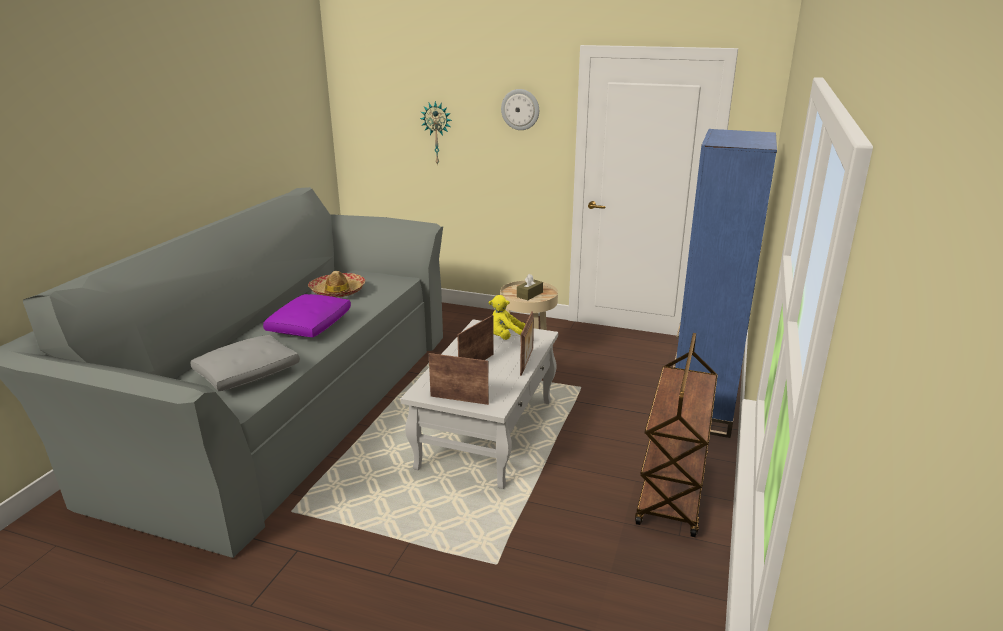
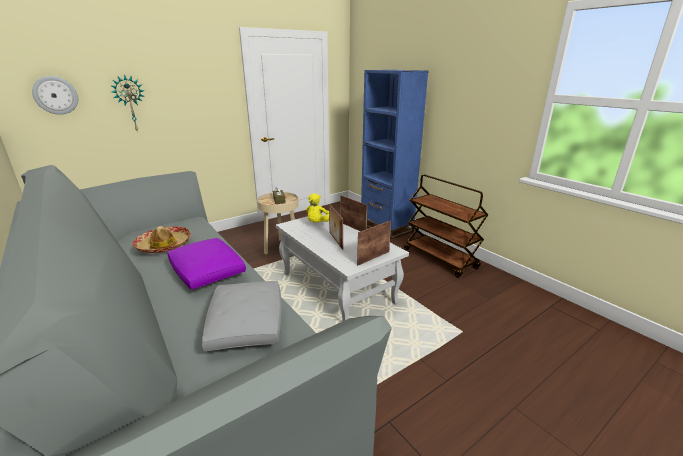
camera: 55 degrees left, 0 degrees up
(520, 109) = (202, 77): wall clock -> wall clock (55, 95)

